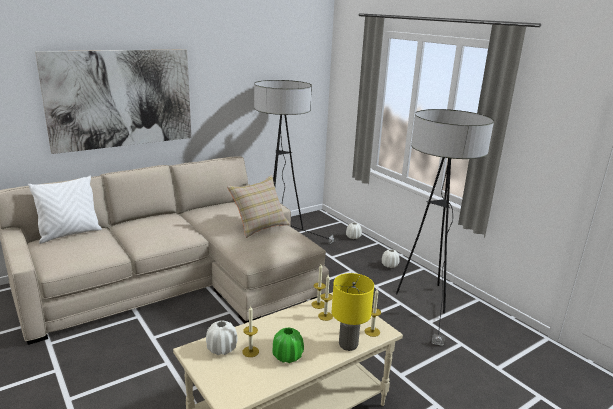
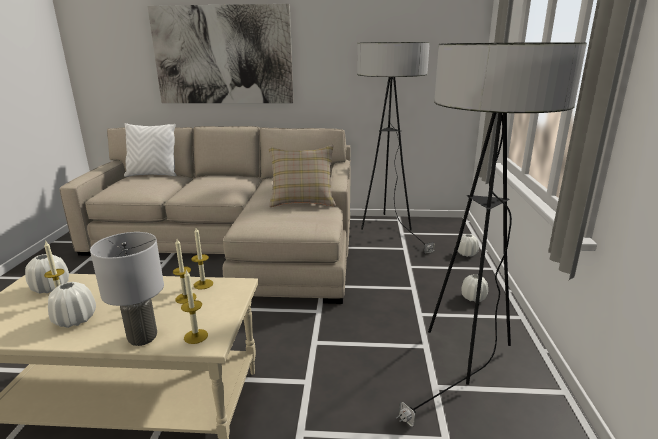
camera: 40 degrees right, 0 degrees up
(287, 356) = (75, 320): green vase -> white vase
(349, 345) = (144, 338): yellow table lamp -> white table lamp

